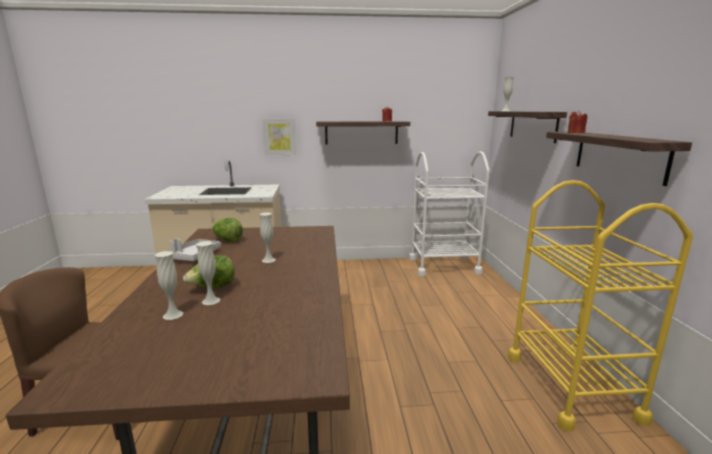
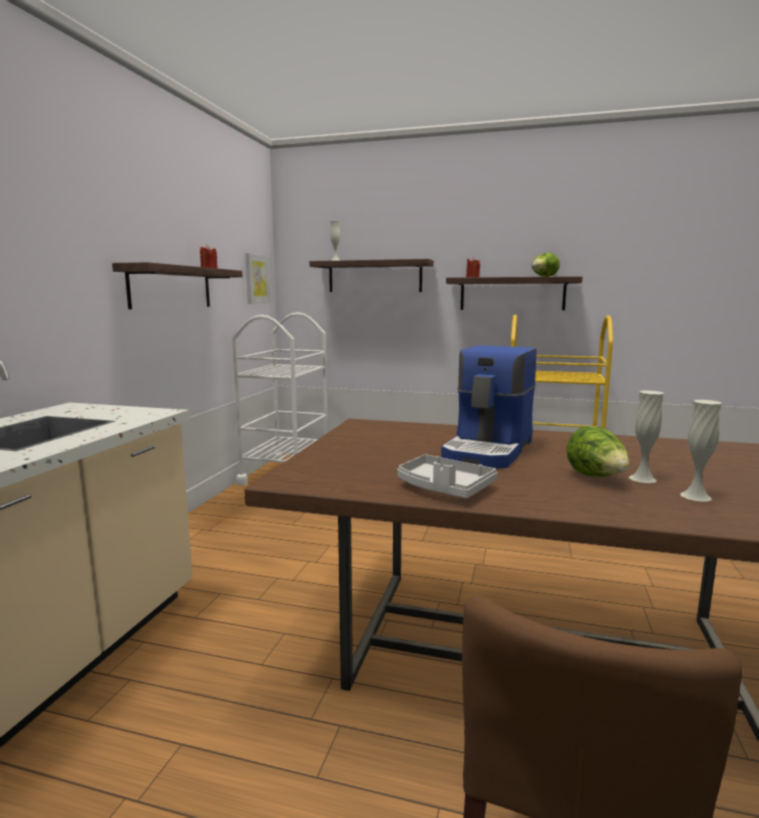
camera: 70 degrees left, 5 degrees down
(227, 240) = (369, 467): lettuce -> lettuce (543, 276)
(268, 260) = (489, 450): white vase -> coffee machine
(279, 136) = (52, 293): picture -> picture (256, 279)

